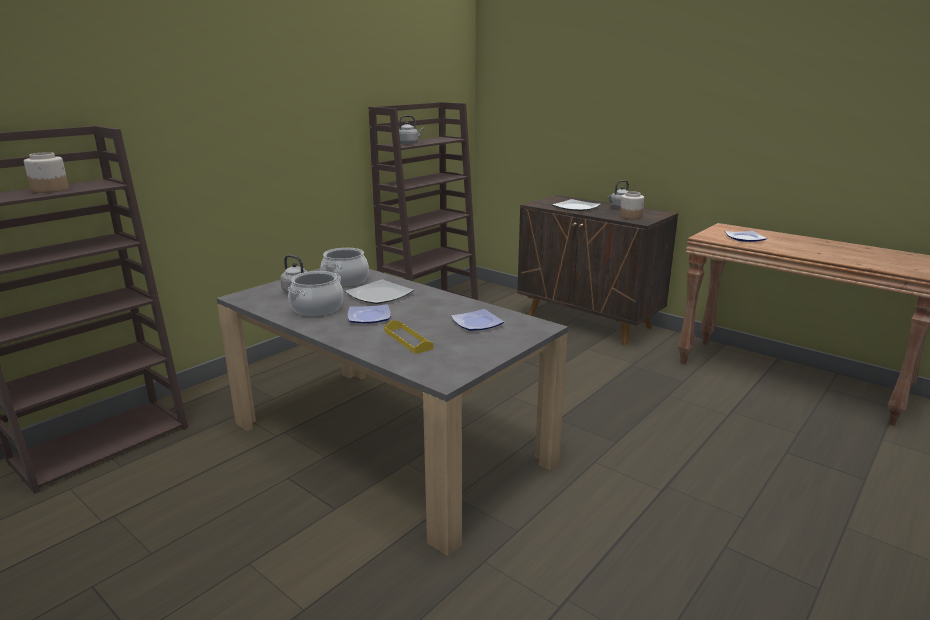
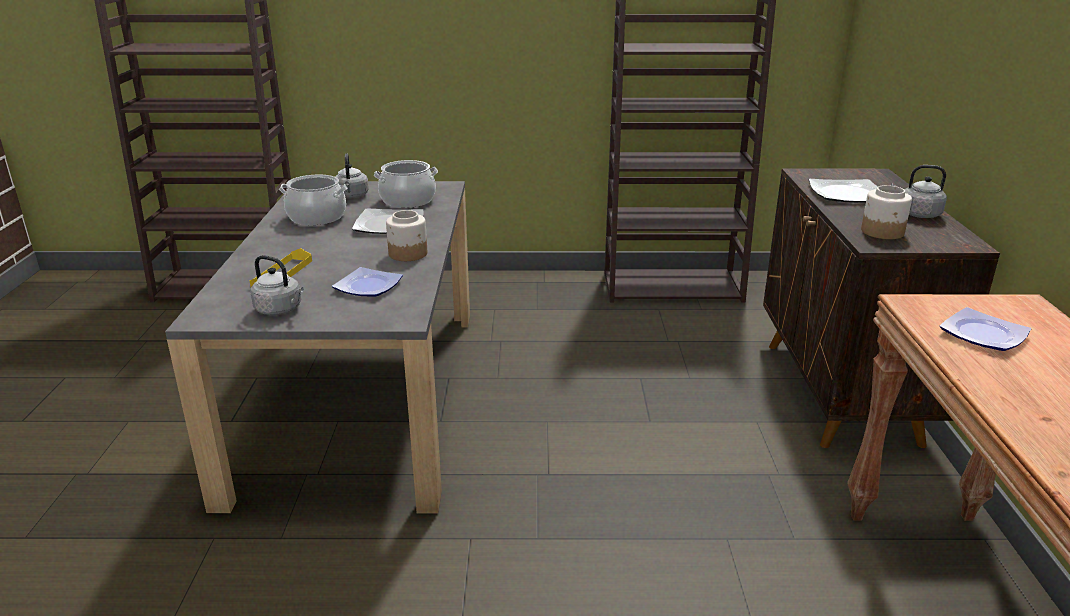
camera: 50 degrees right, 5 degrees up
(51, 190) = (203, 46): jar -> jar (408, 254)
(368, 317) = (321, 241): plate -> none
(408, 143) = (663, 47): grey kettle -> grey kettle (280, 310)

